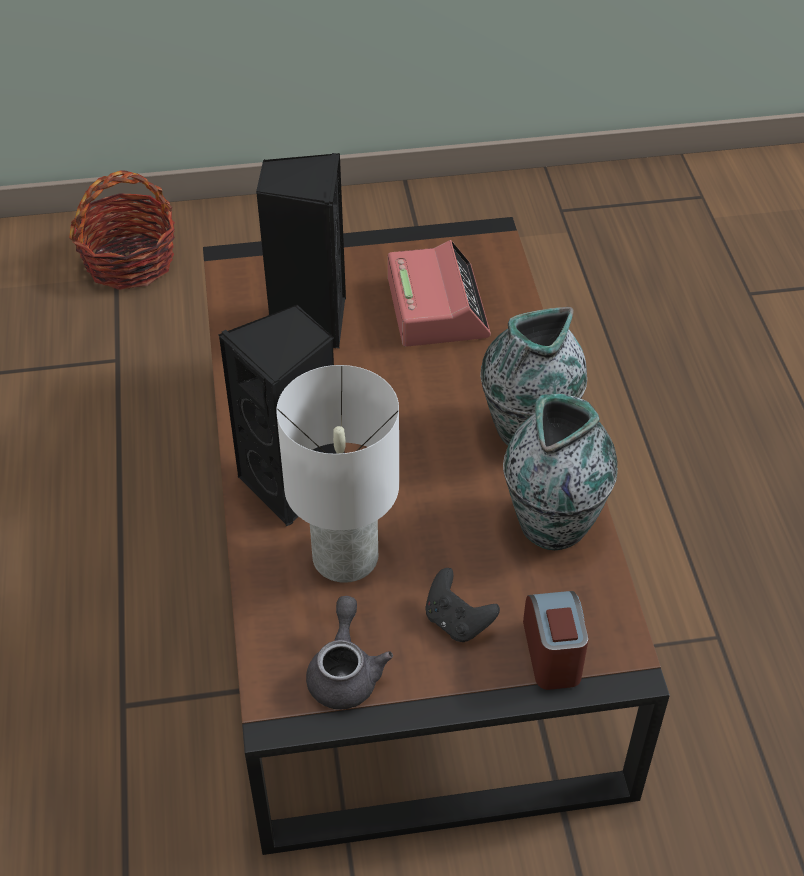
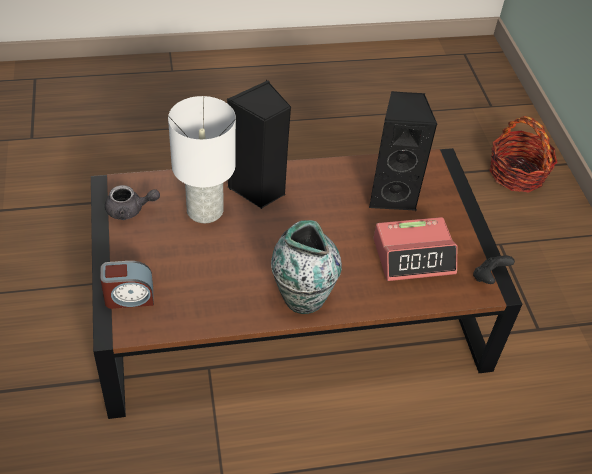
camera: 85 degrees right, 0 degrees up
(457, 621) = (156, 256): black game controller -> black game controller (488, 277)
(553, 522) = (225, 305): vase -> none

